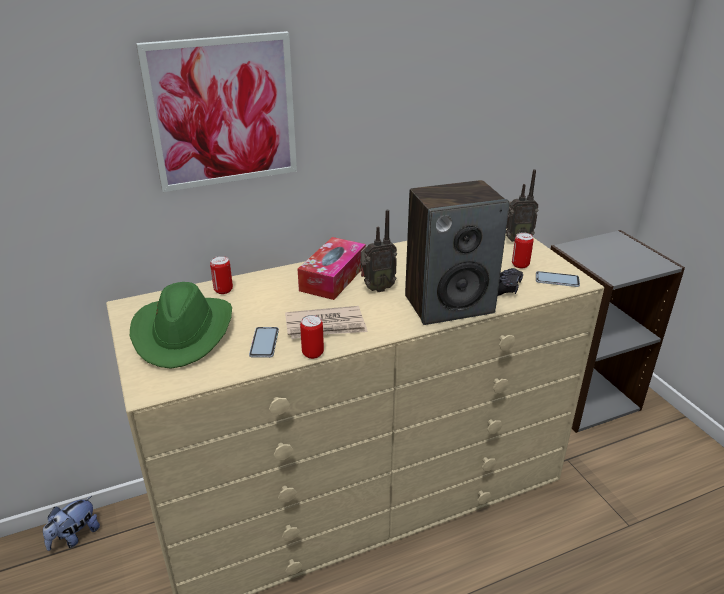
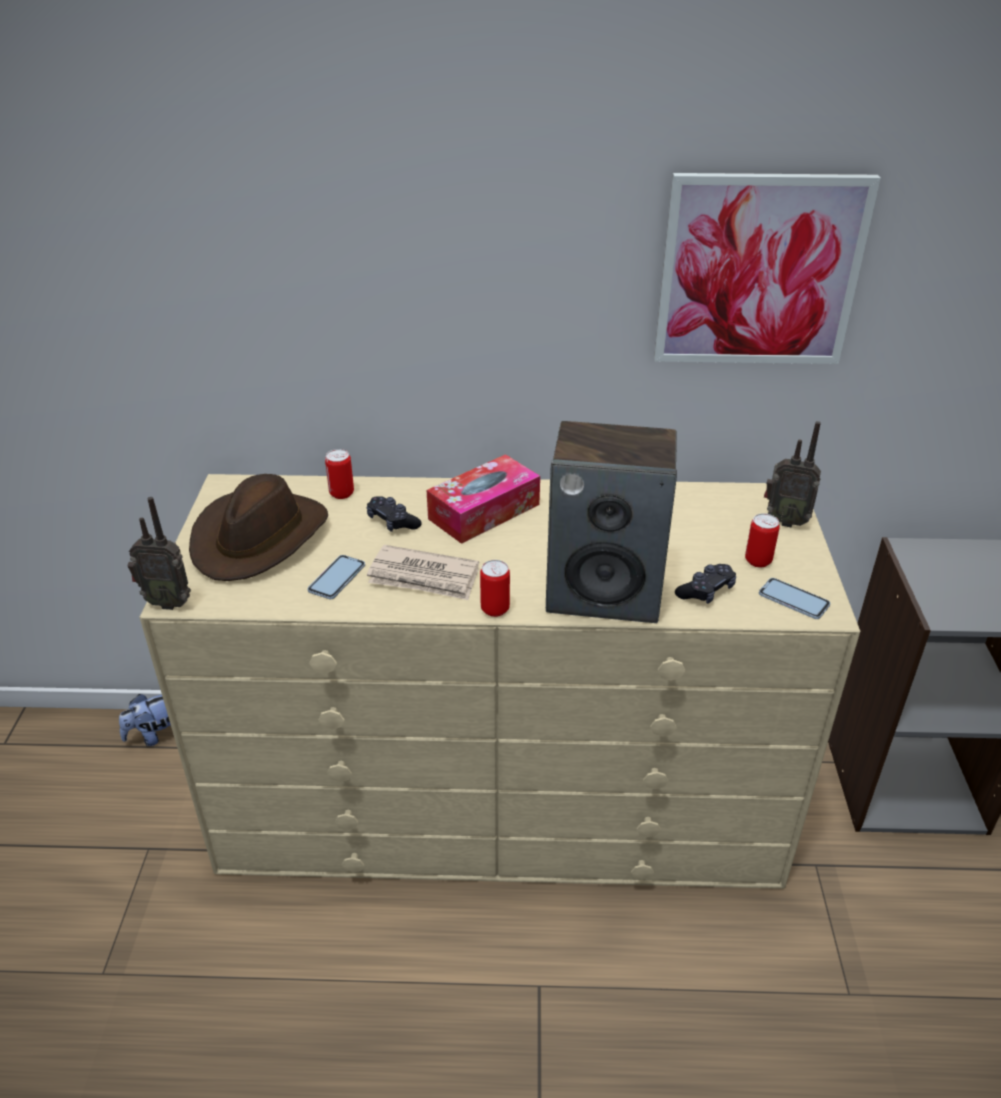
camera: 25 degrees right, 5 degrees up
(184, 332) = (260, 538): green hat -> brown hat
(223, 112) = (365, 265): picture -> picture (759, 271)
(275, 298) = (392, 522): none -> black game controller
(313, 353) = (381, 609): can -> can (495, 609)
(376, 288) = (527, 542): radio -> radio (168, 602)

